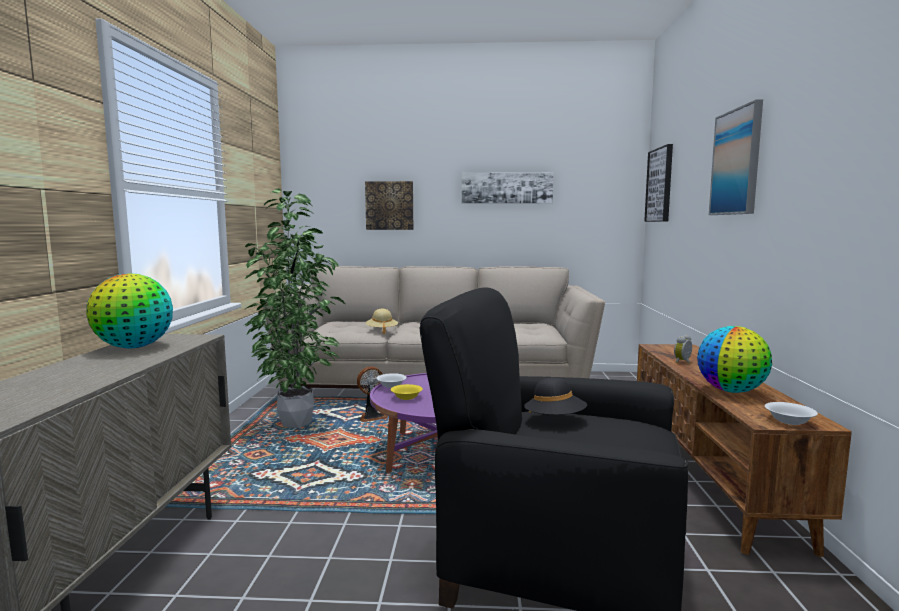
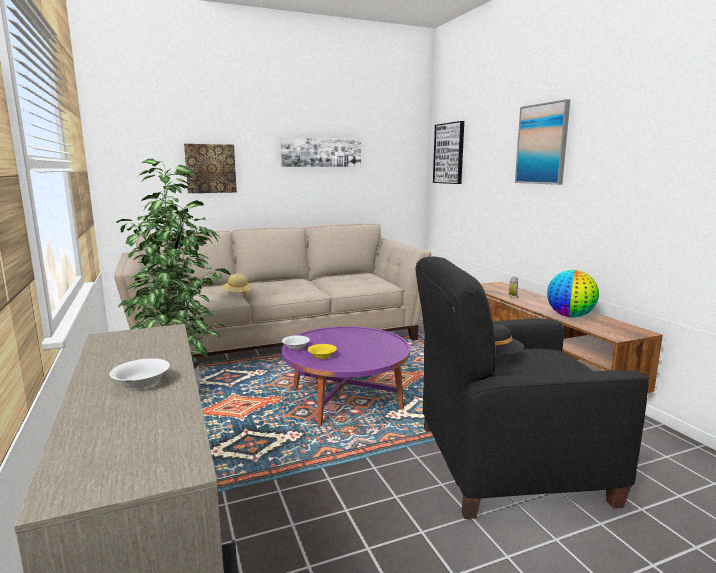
camera: 25 degrees left, 5 degrees up
(134, 347) = (121, 352): globe -> none
(371, 417) = (251, 378): fan -> none
(789, 421) = (627, 333): white bowl -> white bowl (142, 383)

